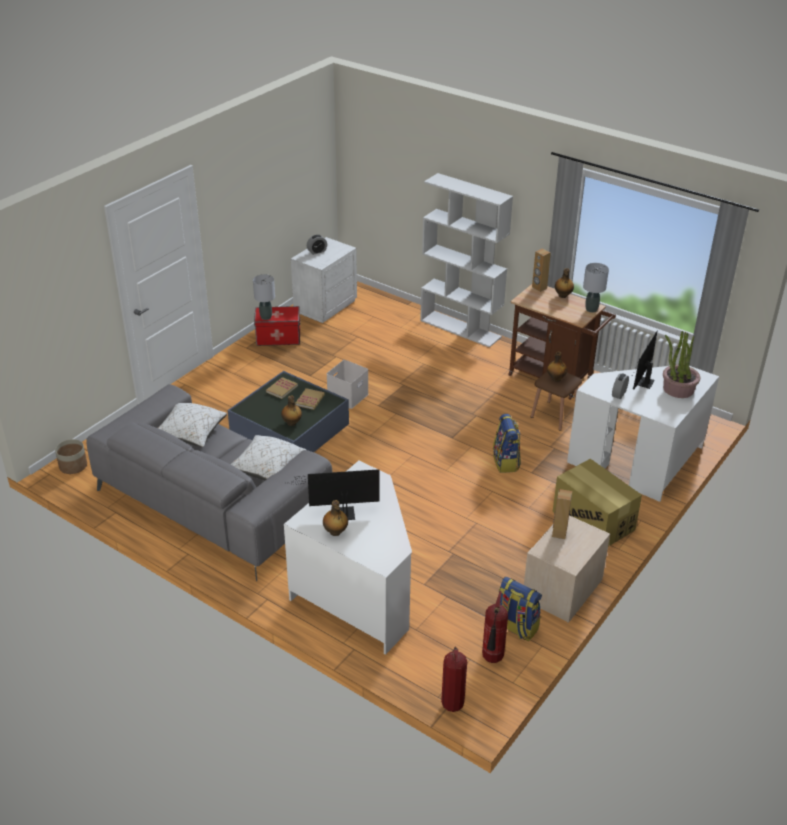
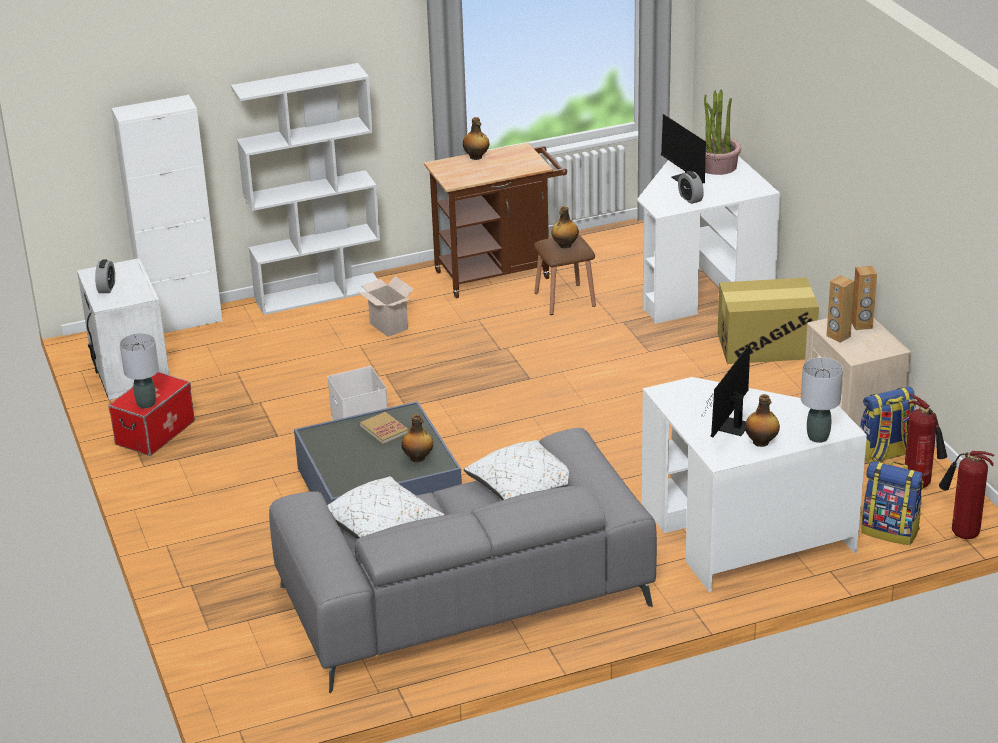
camera: 55 degrees left, 5 degrees down
(73, 466) = (246, 701): planter -> none
(282, 389) = (333, 443): book -> none
(387, 300) = (182, 321): none -> white cabinet
(453, 364) = (387, 326): none -> cardboard box
(506, 462) = (614, 360): backpack -> backpack (890, 531)
(539, 288) = (441, 164): brown speaker -> brown speaker (862, 325)
(591, 309) = (525, 152): grey table lamp -> grey table lamp (818, 437)

